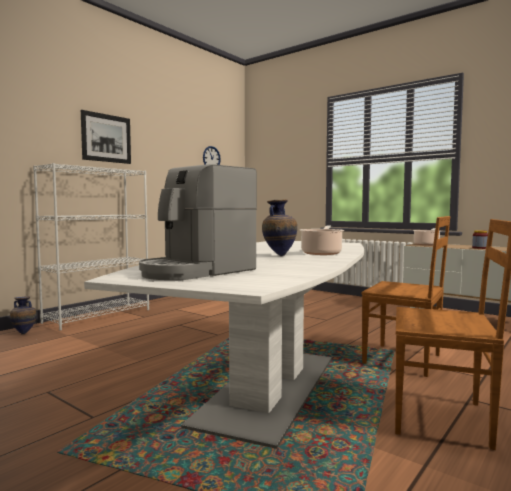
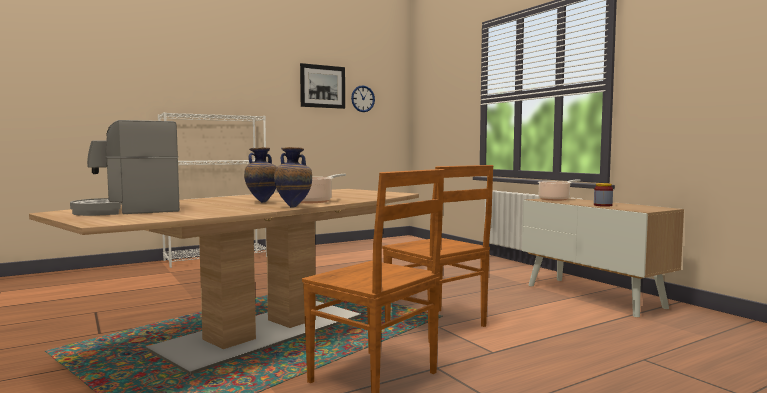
camera: 20 degrees right, 0 degrees up
(24, 333) = (140, 267): vase -> vase (294, 207)
(106, 138) = (234, 84): picture -> picture (322, 86)
(269, 388) = (262, 332): white dining table -> brown dining table

